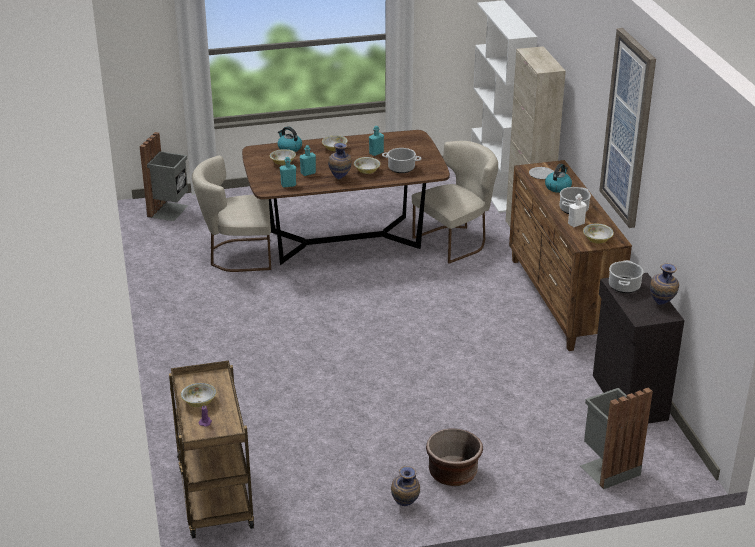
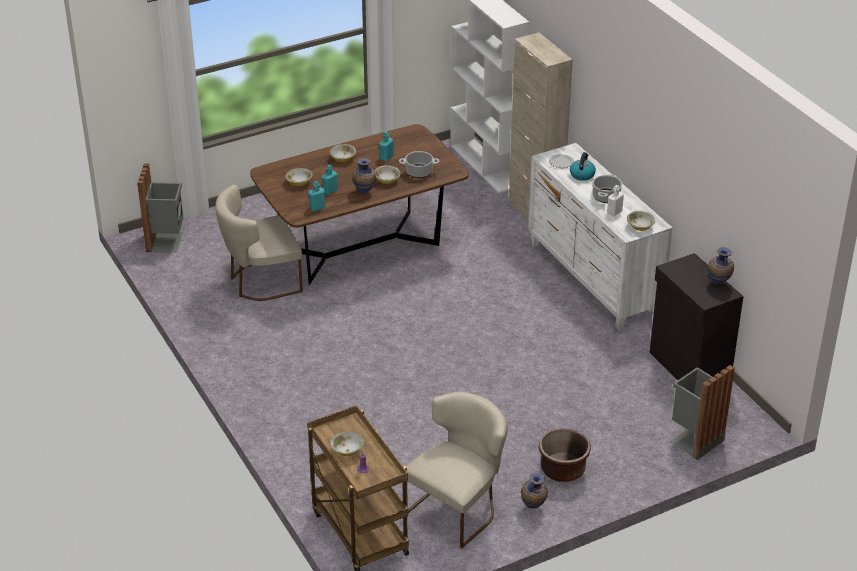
camera: 15 degrees left, 5 degrees up
(289, 148) = (297, 165): kettle -> none
(456, 241) = (470, 231): beige chair -> beige chair (458, 509)
(560, 300) = (593, 280): brown dresser -> white dresser
(624, 286) = (679, 270): cooking pot -> none
(628, 128) = (659, 121): picture -> none

